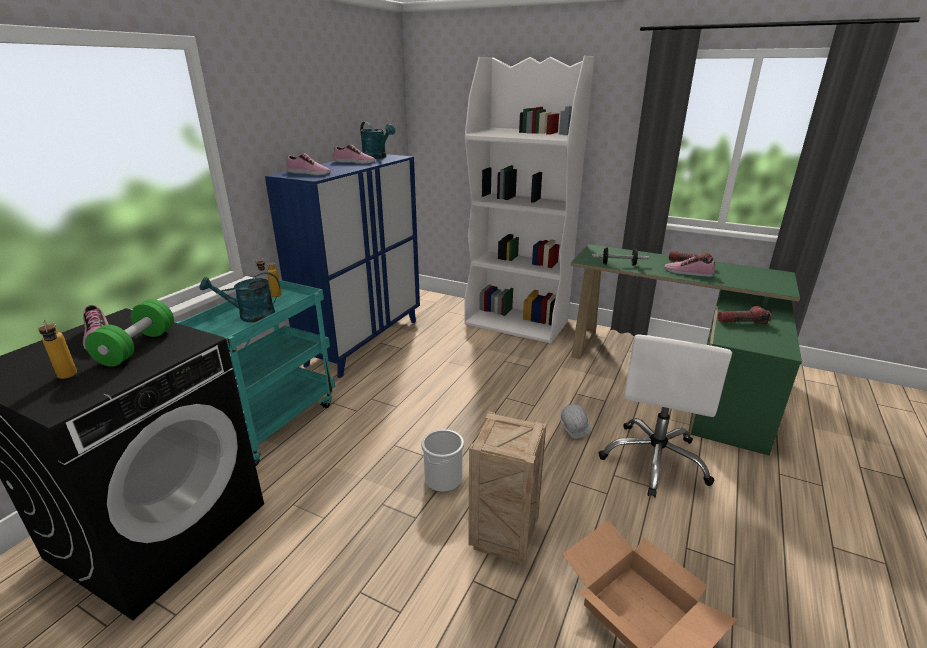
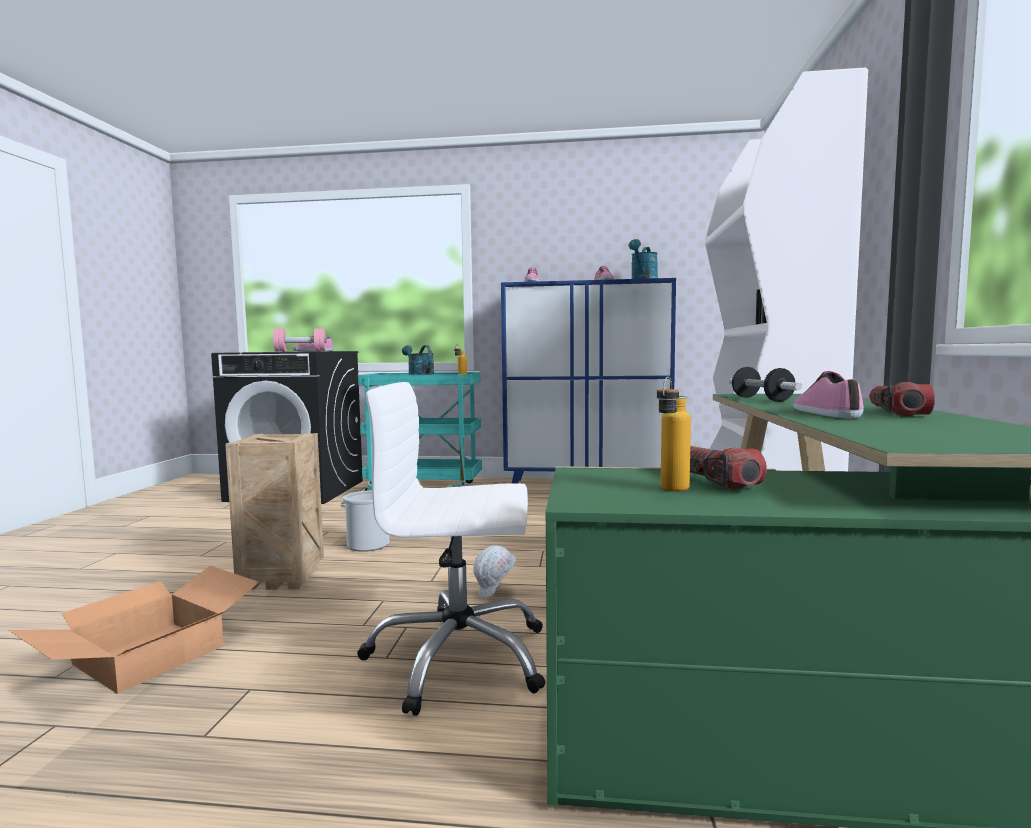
camera: 70 degrees right, 20 degrees down
(67, 378) = (263, 351): bottle -> bottle (670, 491)
(137, 347) = (300, 351): green dumbbell -> pink dumbbell

